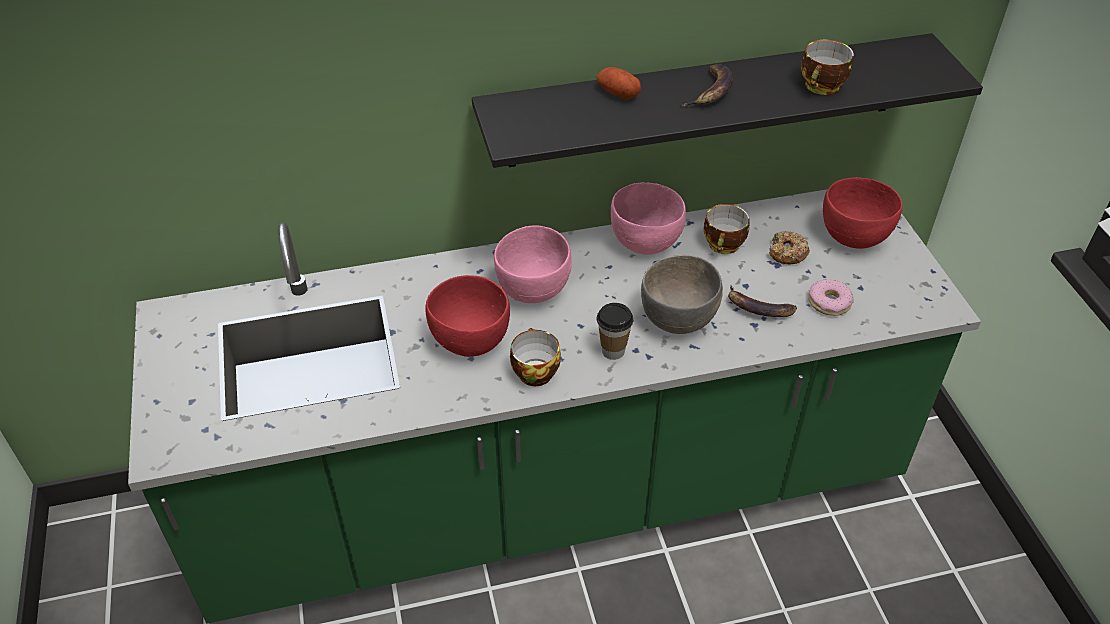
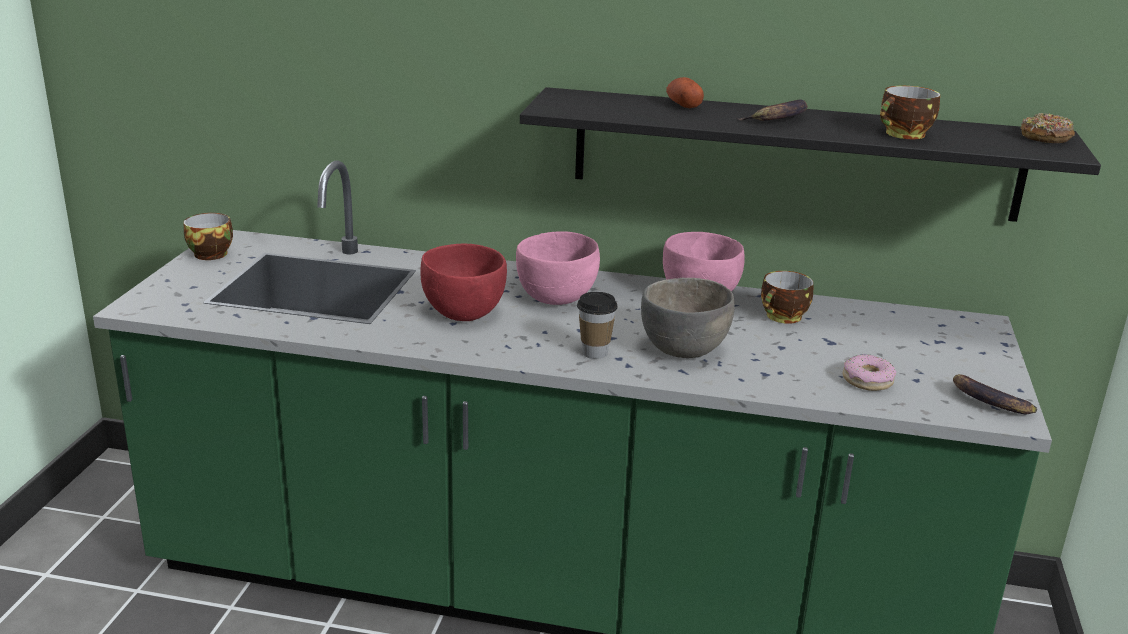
camera: 25 degrees right, 20 degrees down
(533, 371) = (502, 345): cup -> cup (211, 253)
(758, 308) = (780, 364): banana -> banana (987, 401)
(787, 253) = (850, 338): donut -> donut (1045, 137)
(854, 238) = (941, 345): red bowl -> none

